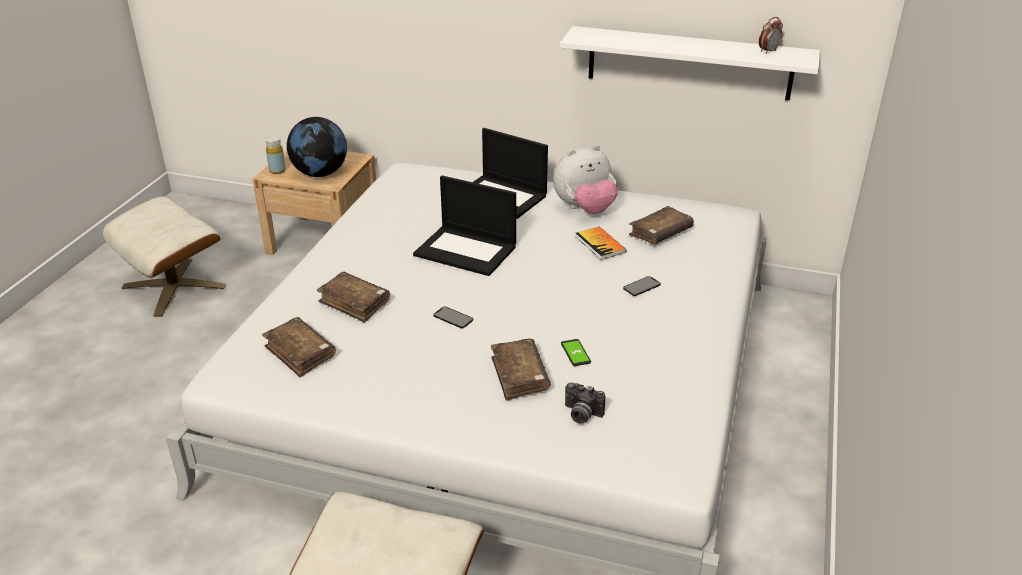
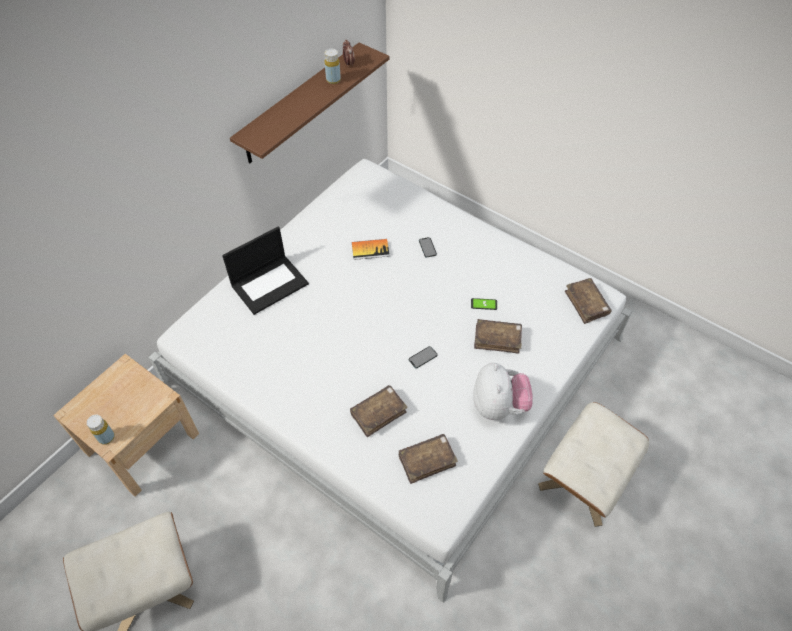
camera: 70 degrees left, 20 degrees up
(320, 173) = (136, 402): globe -> none
(467, 250) = (340, 326): laptop -> none
(581, 414) = (542, 321): camera -> none
(584, 209) = (318, 242): plush toy -> plush toy (498, 406)
(660, 233) = (373, 214): brown book -> brown book (586, 304)
(689, 63) = (300, 104): white shelf -> brown shelf
(726, 49) = (333, 80): none -> yellow bottle

